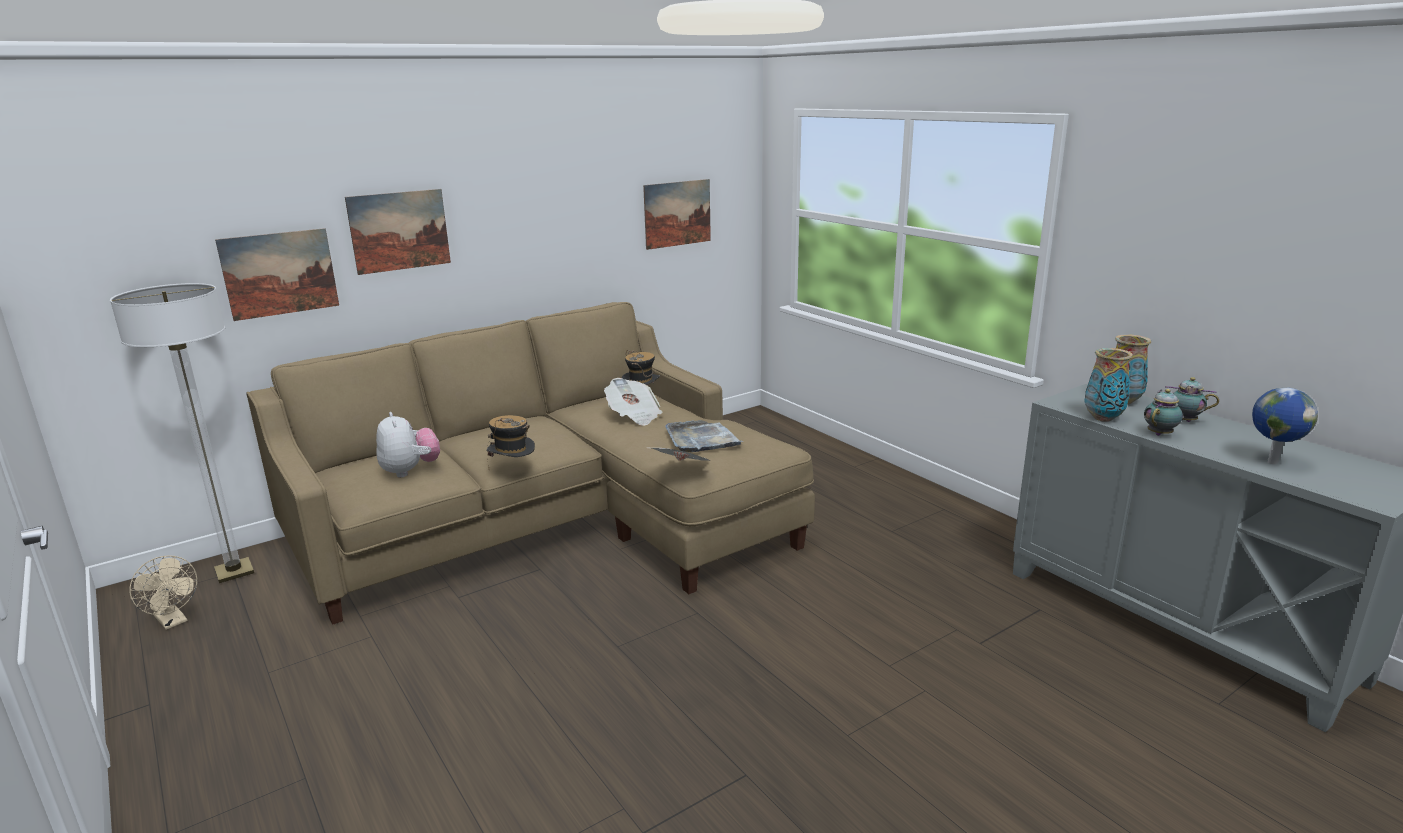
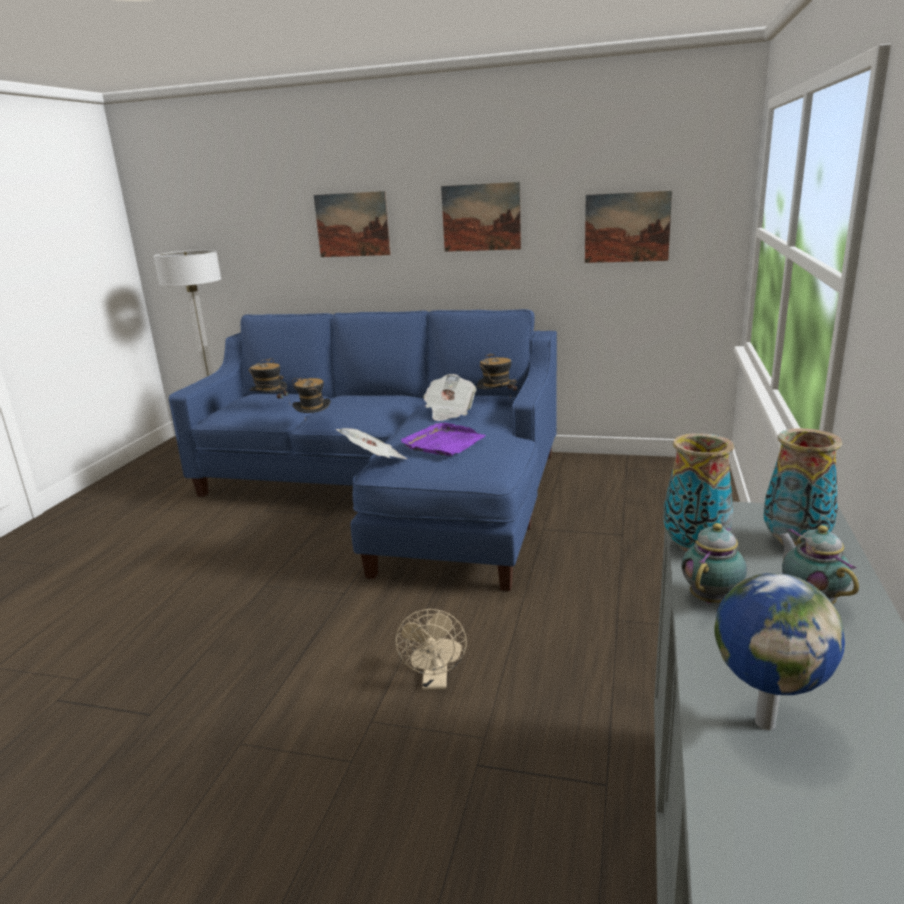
camera: 50 degrees right, 0 degrees up
(173, 621) = (162, 464): beige fan -> beige fan (435, 681)
(279, 273) = (271, 250): picture -> picture (481, 217)
(410, 471) = (271, 406): plush toy -> hat
(552, 524) = (391, 489): beige sofa -> blue sofa
(701, 439) = (443, 443): grey tray -> purple tray
(1160, 434) = (712, 598): teapot -> teapot turned 60 degrees counterclockwise

